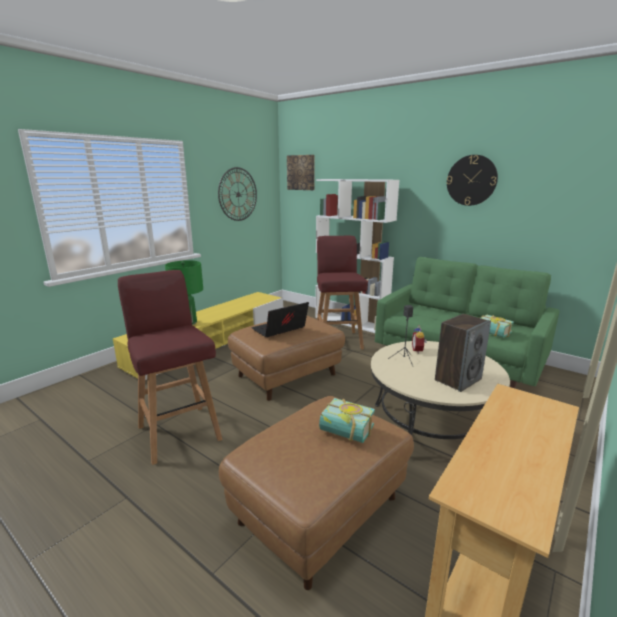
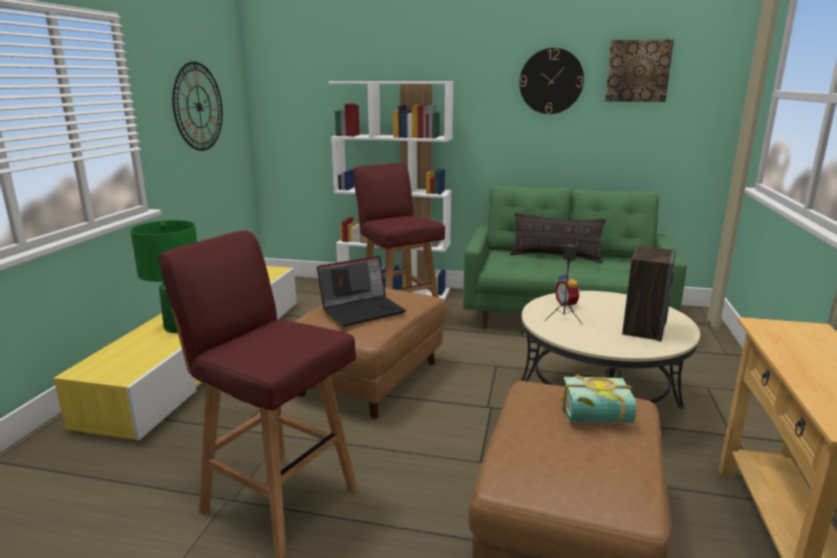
camera: 25 degrees left, 0 degrees up
(279, 330) = (363, 310): laptop -> laptop turned 150 degrees counterclockwise
(301, 172) = (288, 71): picture -> picture (637, 71)
(454, 315) = (555, 257): none -> pillow
(491, 334) = (617, 272): book -> none

